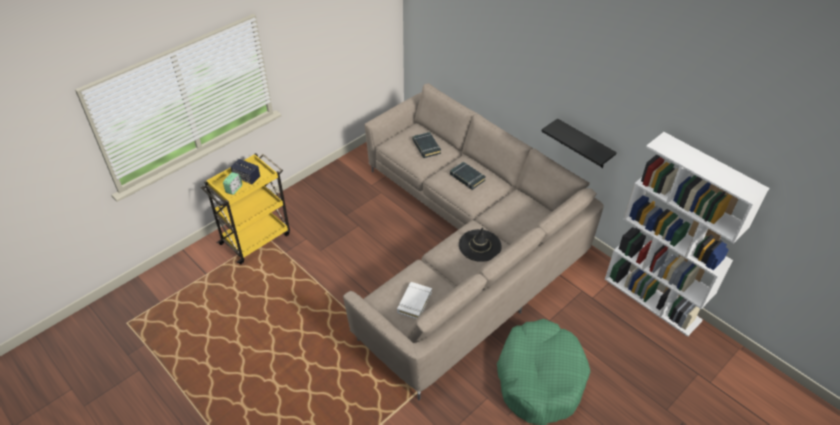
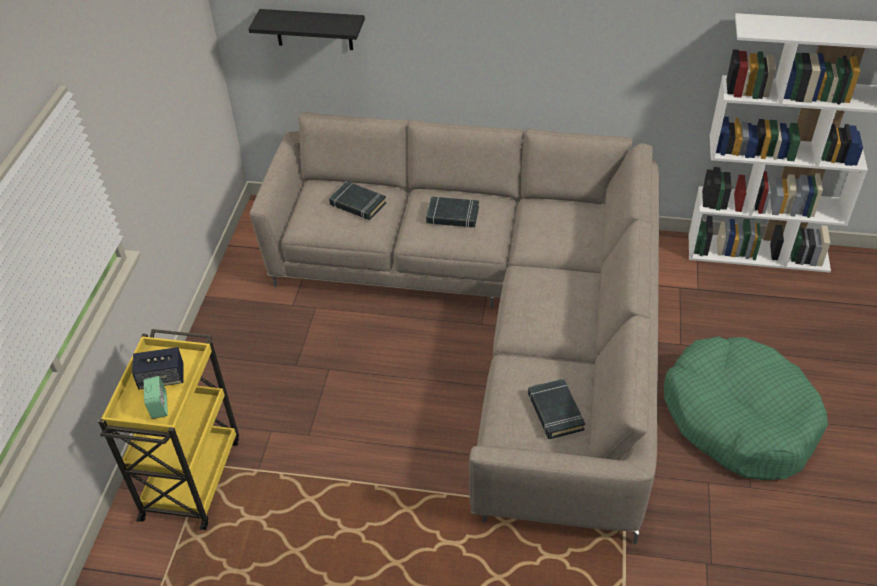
camera: 35 degrees left, 0 degrees up
(414, 302) = (555, 412): white book -> black book
(479, 245) = (557, 291): black hat -> none
(584, 145) = (603, 89): black shelf -> black shelf (313, 29)

